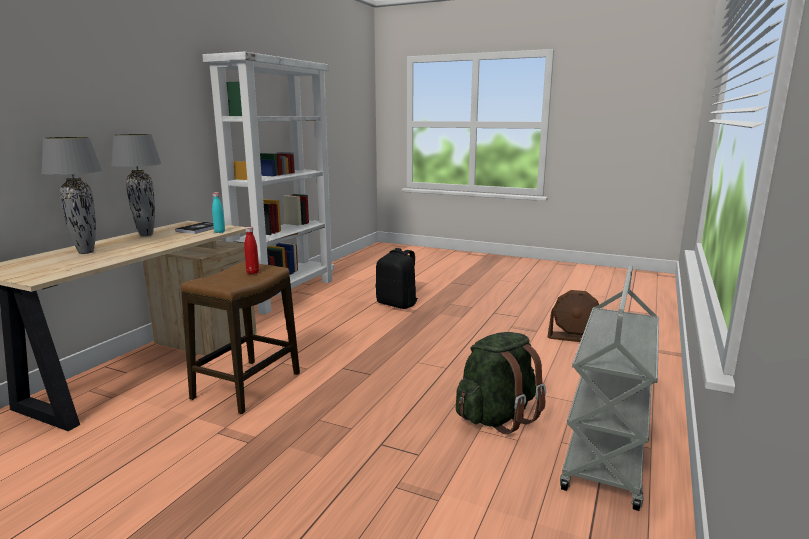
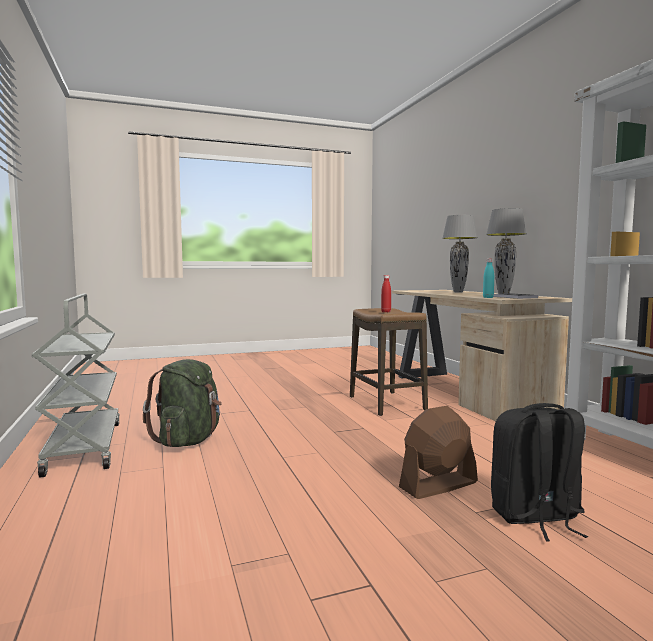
camera: 135 degrees right, 10 degrees down
(574, 338) = (145, 581): brown fan -> brown fan (438, 485)

